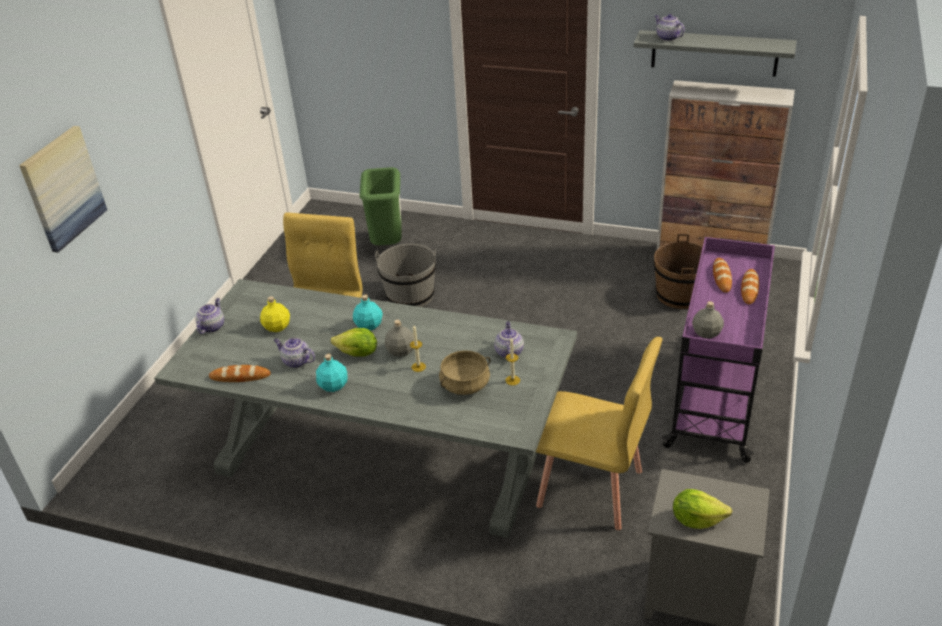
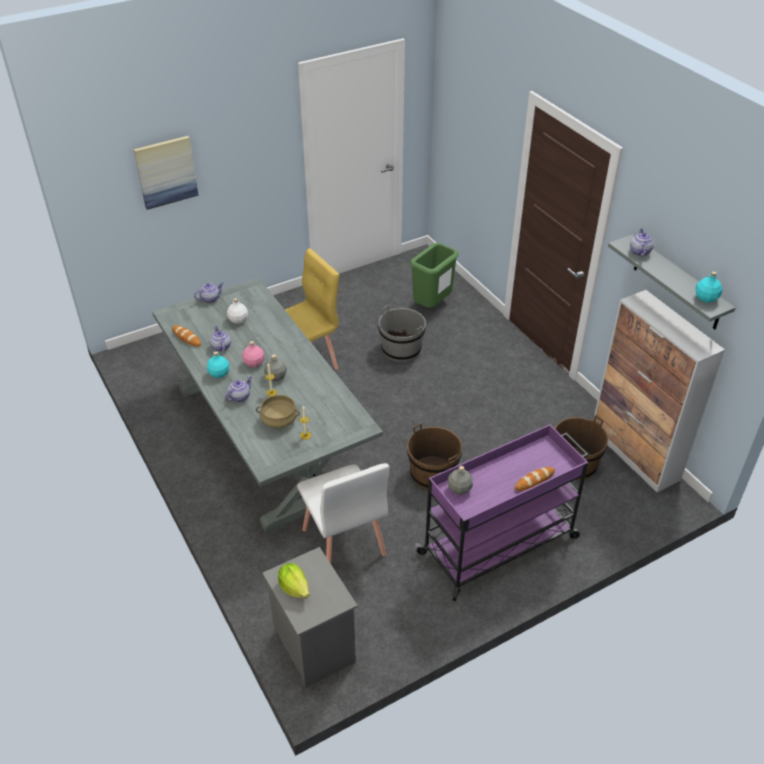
camera: 40 degrees right, 5 degrees up
(277, 327) = (238, 320): yellow bottle -> white bottle
(358, 354) = (254, 363): lettuce -> pink bottle
(369, 326) = (281, 350): turquoise bottle -> turquoise bottle (705, 298)
(508, 352) = (327, 417): teapot -> teapot (240, 396)
(584, 377) = (433, 474): none -> brown bucket
(591, 489) = (343, 542): yellow chair -> white chair
(722, 277) = (529, 460): bread -> none

